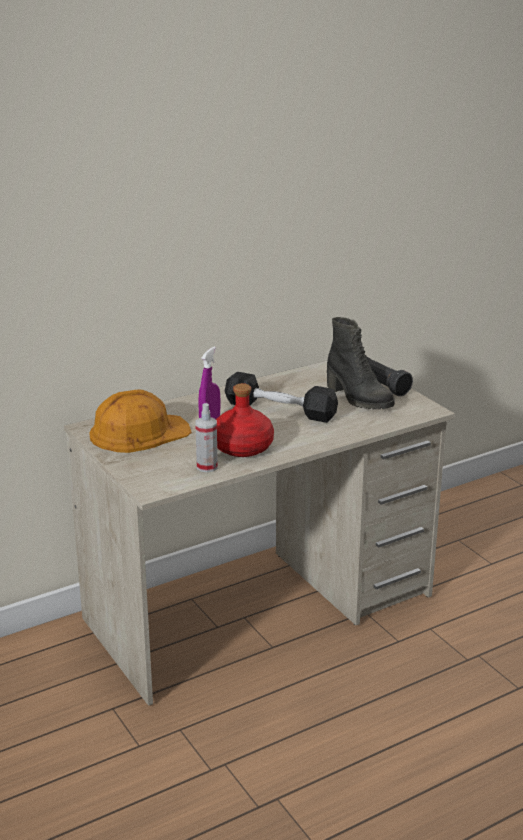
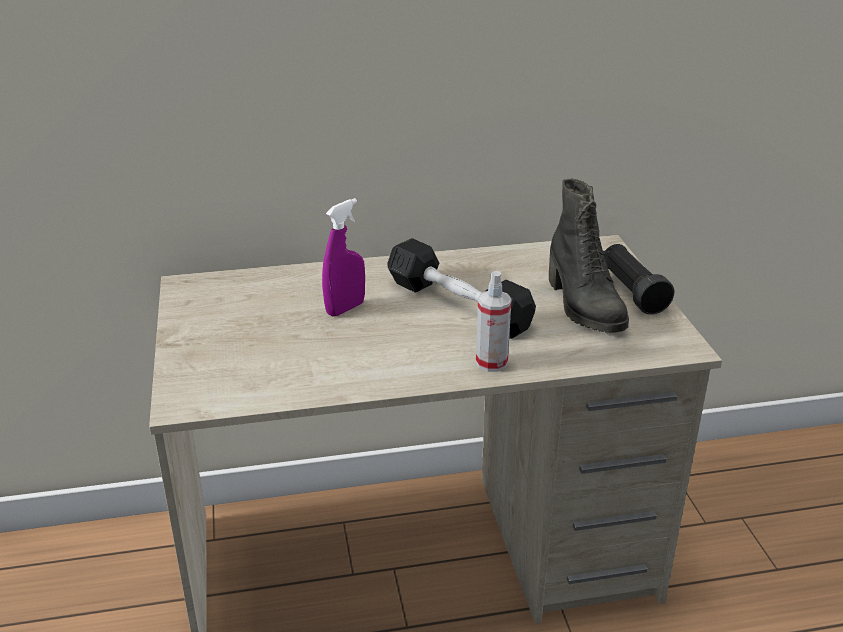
camera: 20 degrees right, 5 degrees up
(138, 432) = (242, 304): orange hard hat -> none
(207, 467) = (287, 380): spray bottle -> spray bottle (491, 363)
(243, 447) = (362, 357): red bottle -> none

